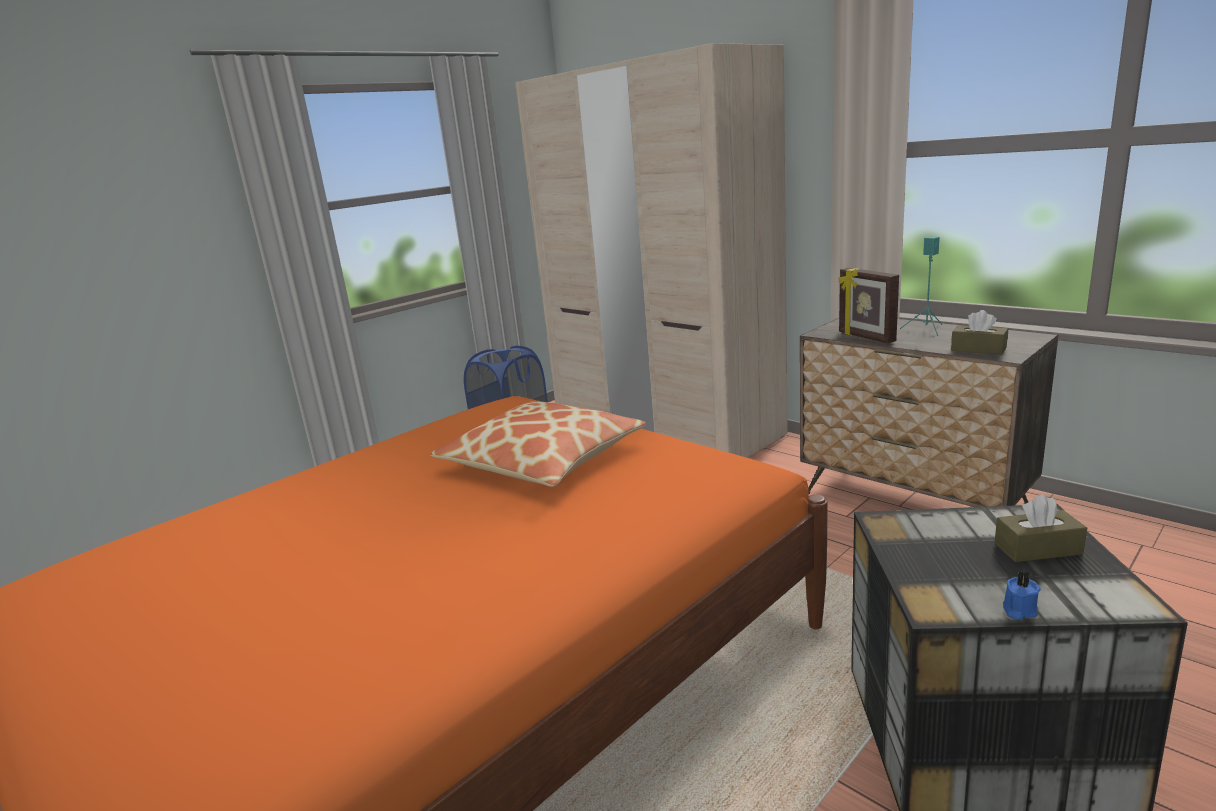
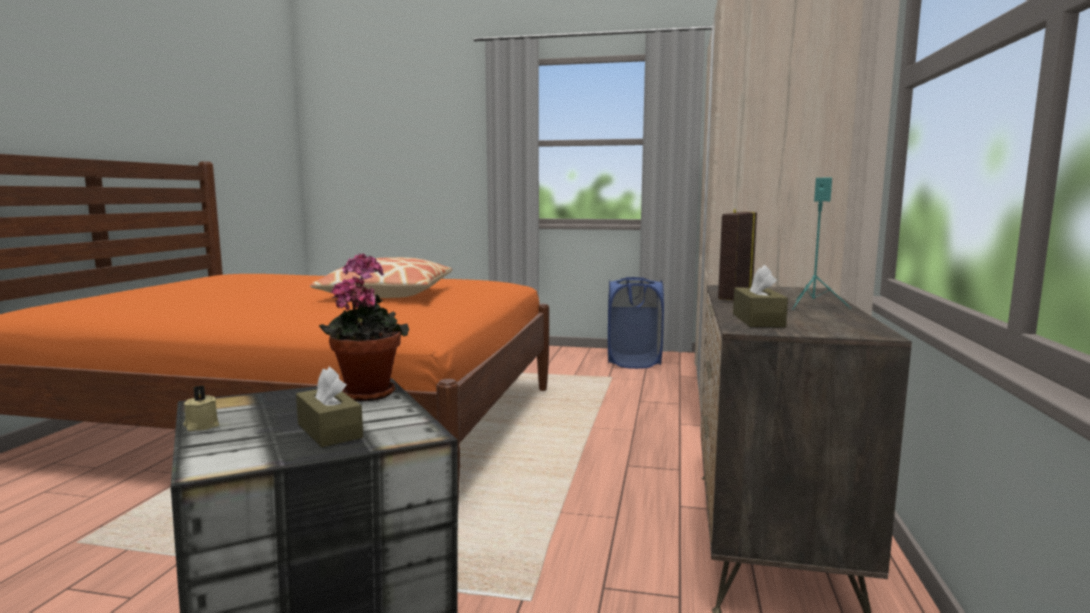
camera: 55 degrees right, 10 degrees down
(912, 525) = (367, 392): none -> potted plant
(1018, 610) = (201, 426): blue candle -> beige candle

